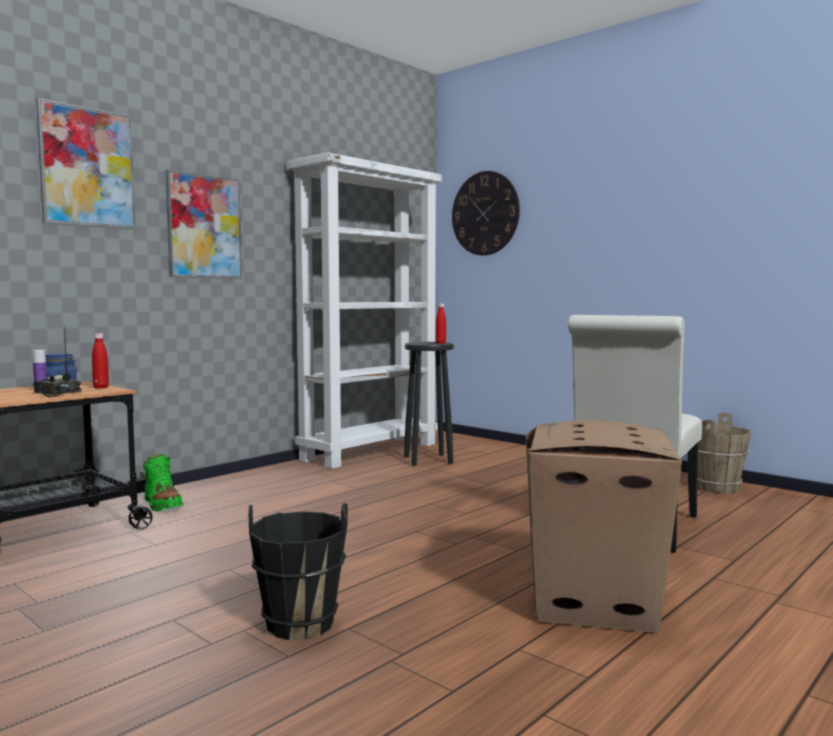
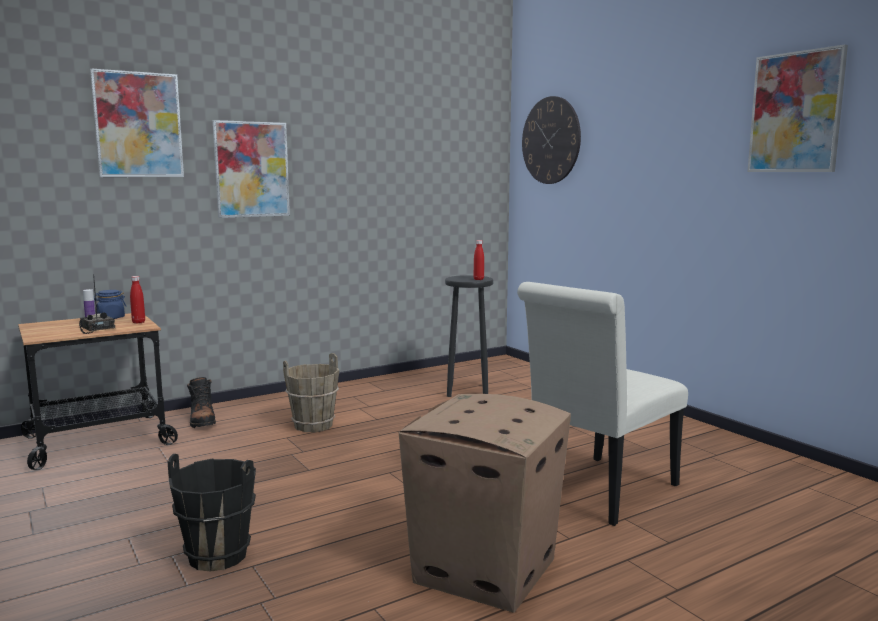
camera: 15 degrees right, 5 degrees up
(162, 504) = (202, 421): green boot -> black boot
(370, 451) = (421, 377): white bookcase -> none
(718, 488) = (737, 452): brown bucket -> brown bucket (314, 426)
(748, 175) = (795, 112): none -> picture

